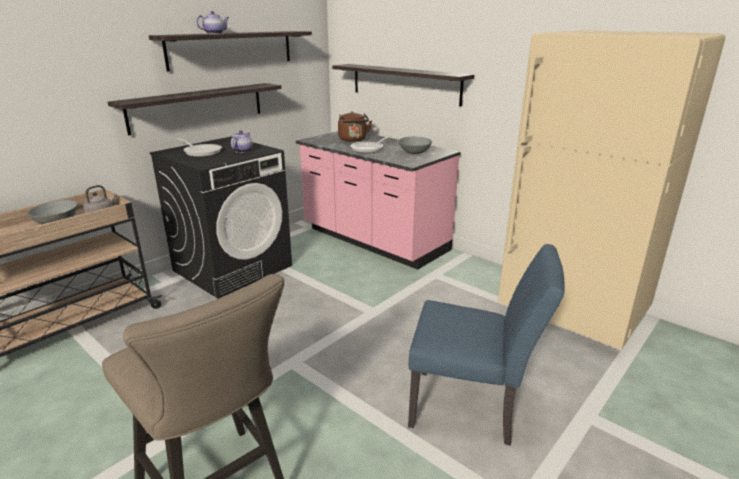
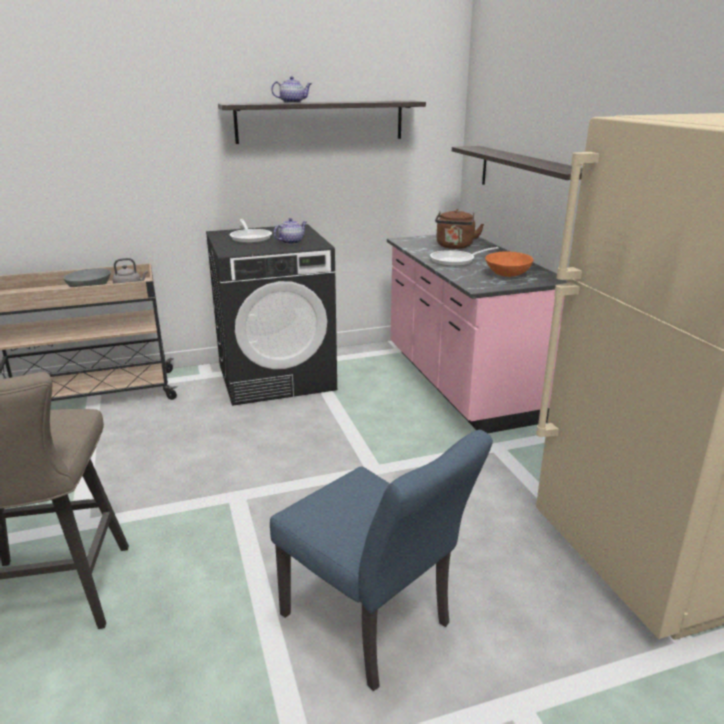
camera: 30 degrees right, 0 degrees up
(198, 107) = (270, 186): shelf -> none
(414, 152) = (507, 274): grey bowl -> orange bowl

